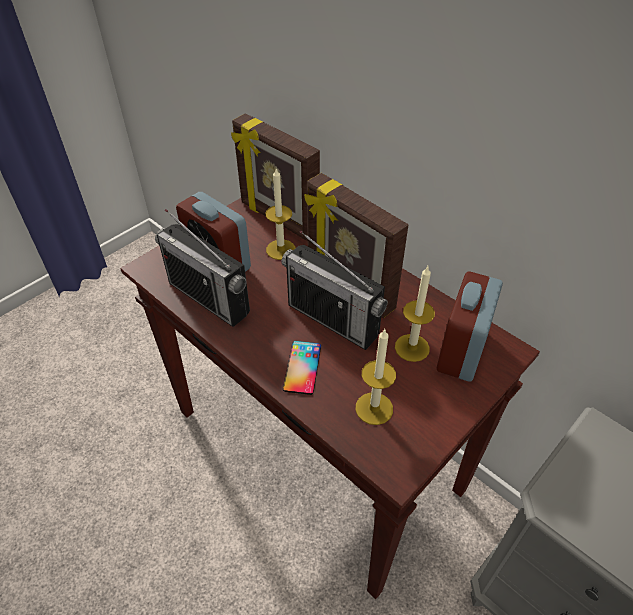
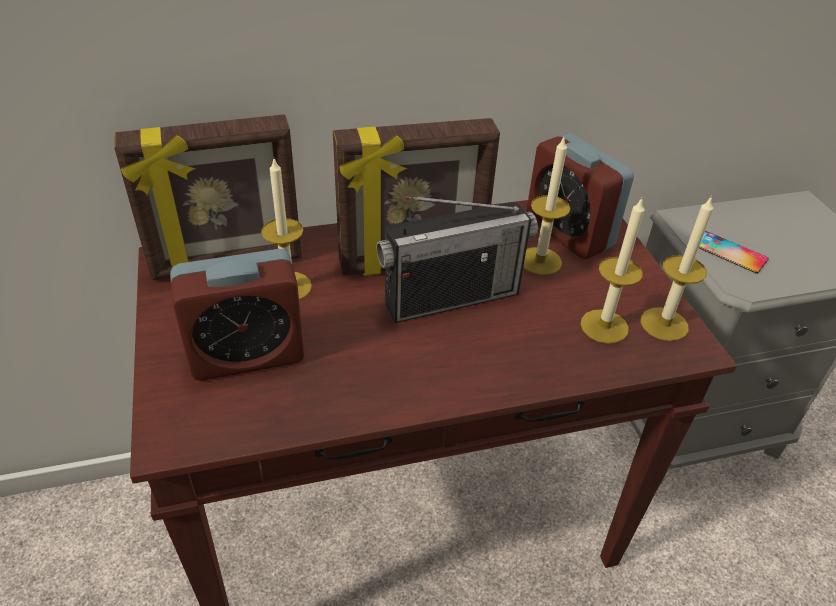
camera: 60 degrees left, 5 degrees down
(209, 298) = (308, 393): radio -> none
(302, 367) = (506, 355): phone -> phone (729, 252)
(408, 443) = (664, 324): none -> candle

